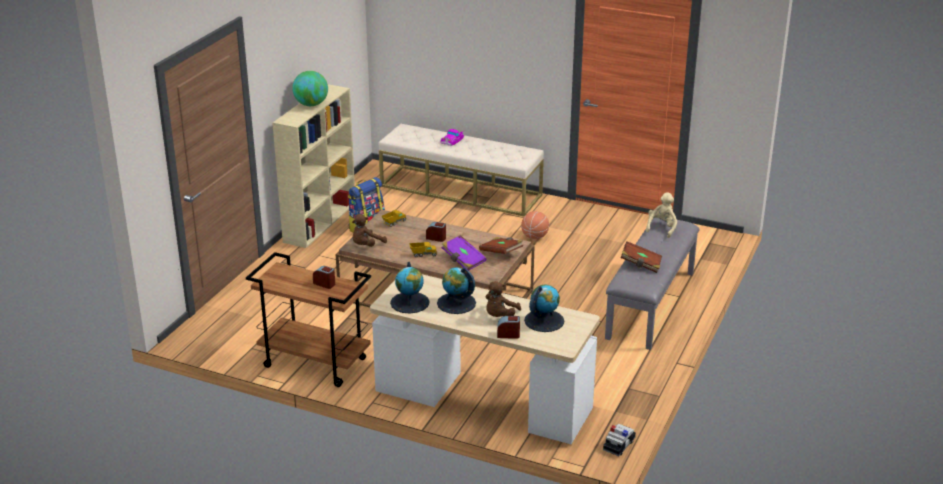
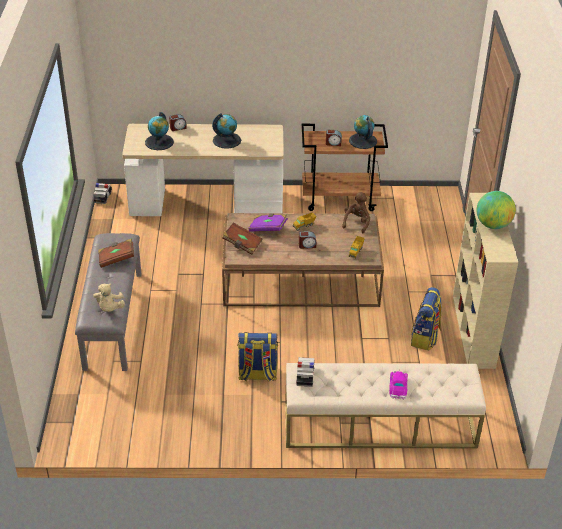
camera: 155 degrees right, 10 degrees up
(410, 302) = (258, 133): globe -> globe (362, 141)
(500, 316) = (191, 138): brown plush toy -> none
(517, 158) = (305, 375): none -> toy car
(534, 237) = (257, 374): basketball -> backpack

